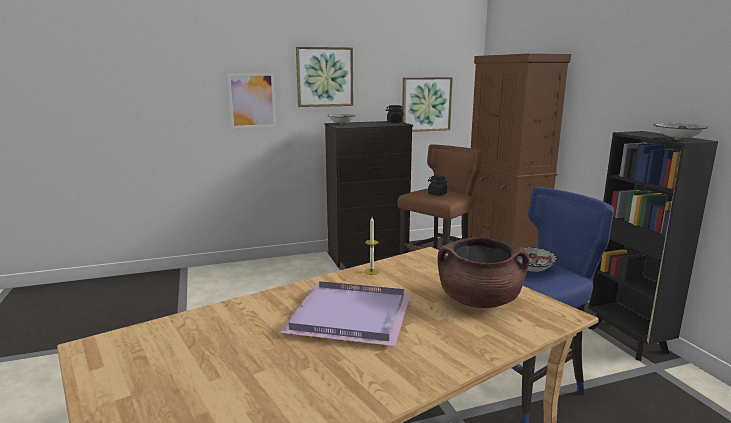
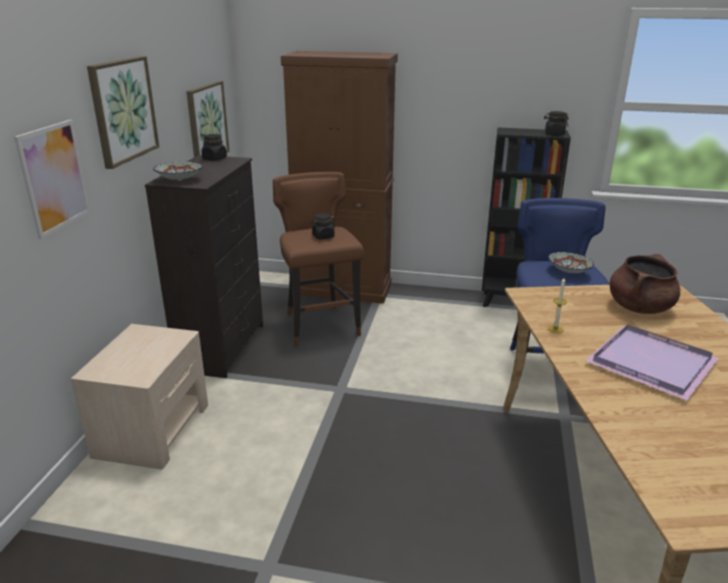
camera: 60 degrees left, 10 degrees up
(271, 267) = (153, 429): none -> beige nightstand
(677, 139) = (554, 134): bowl -> black jar

